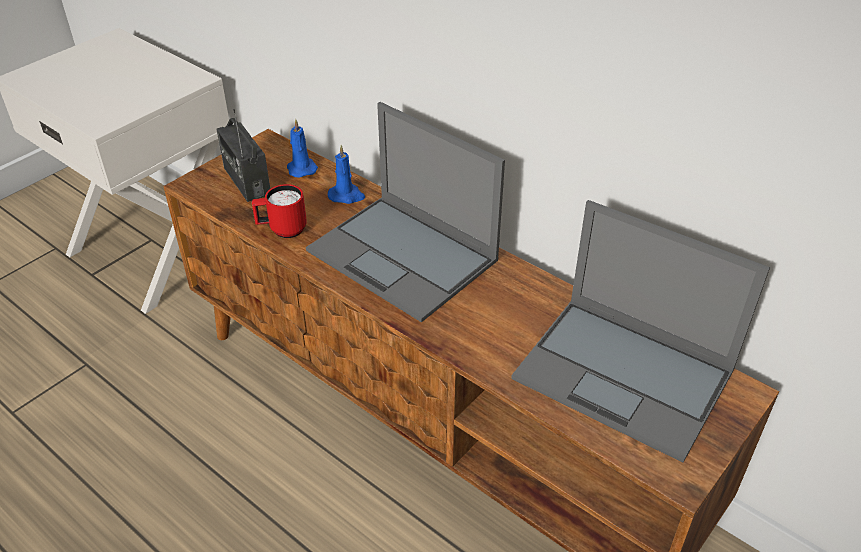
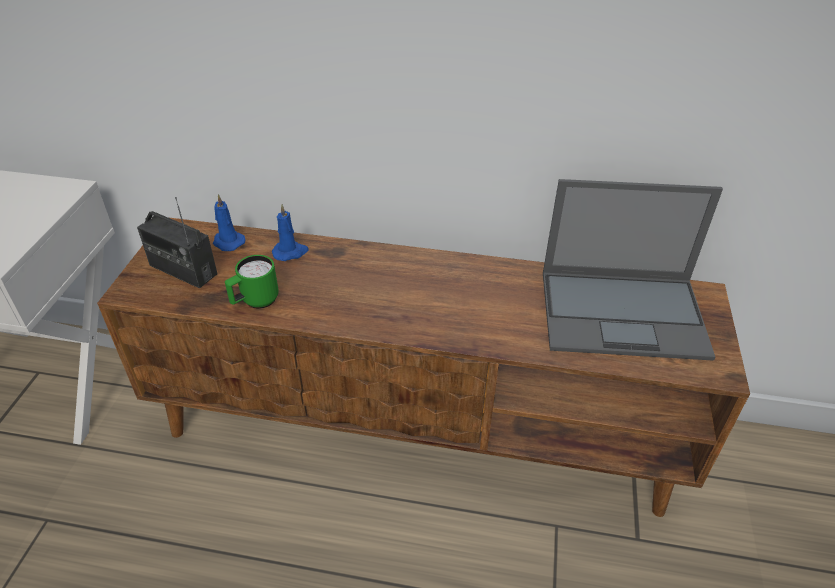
camera: 30 degrees left, 0 degrees up
(282, 230) = (255, 302): red mug -> green mug
(404, 256) = (383, 285): laptop -> none

